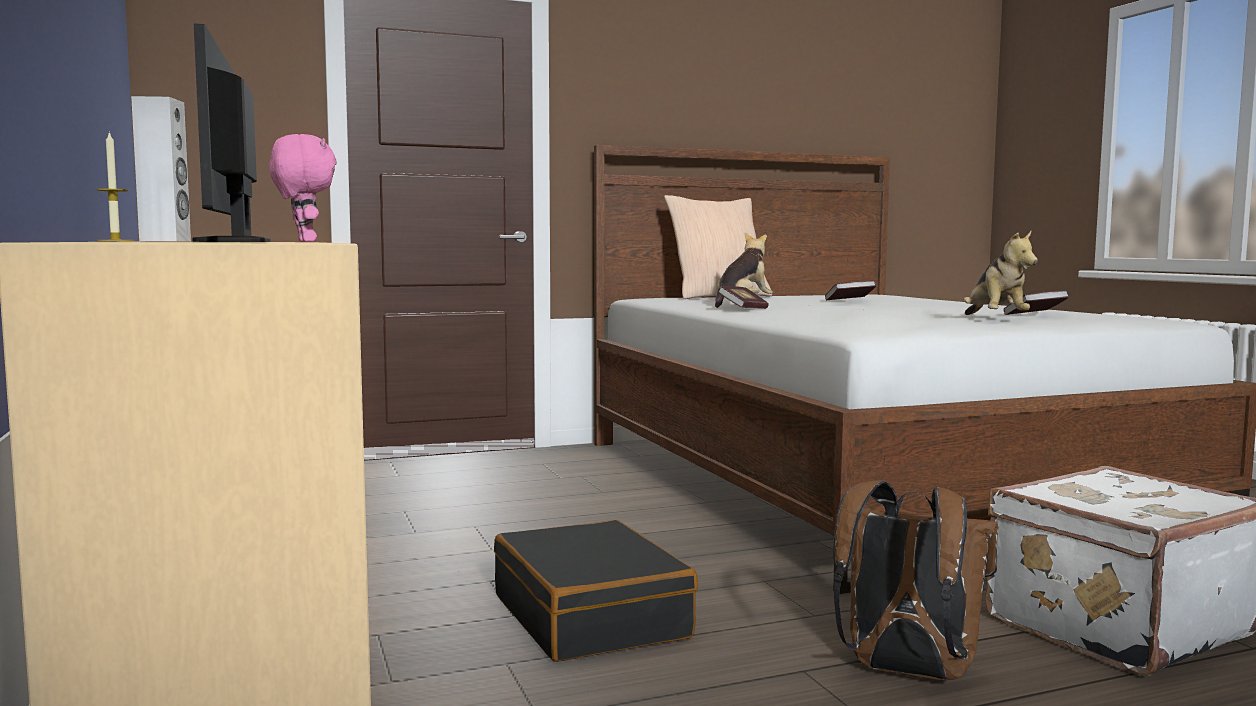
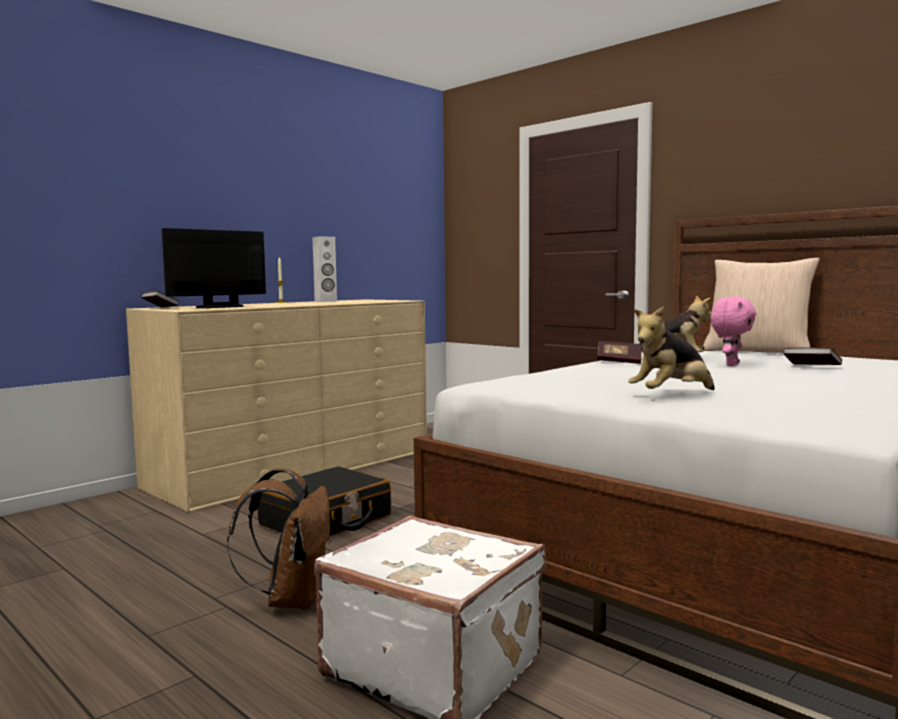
camera: 65 degrees right, 0 degrees up
(304, 241) = (337, 303): pink plush toy -> pink plush toy (731, 365)
(1035, 315) = (768, 400): book -> book (160, 308)

